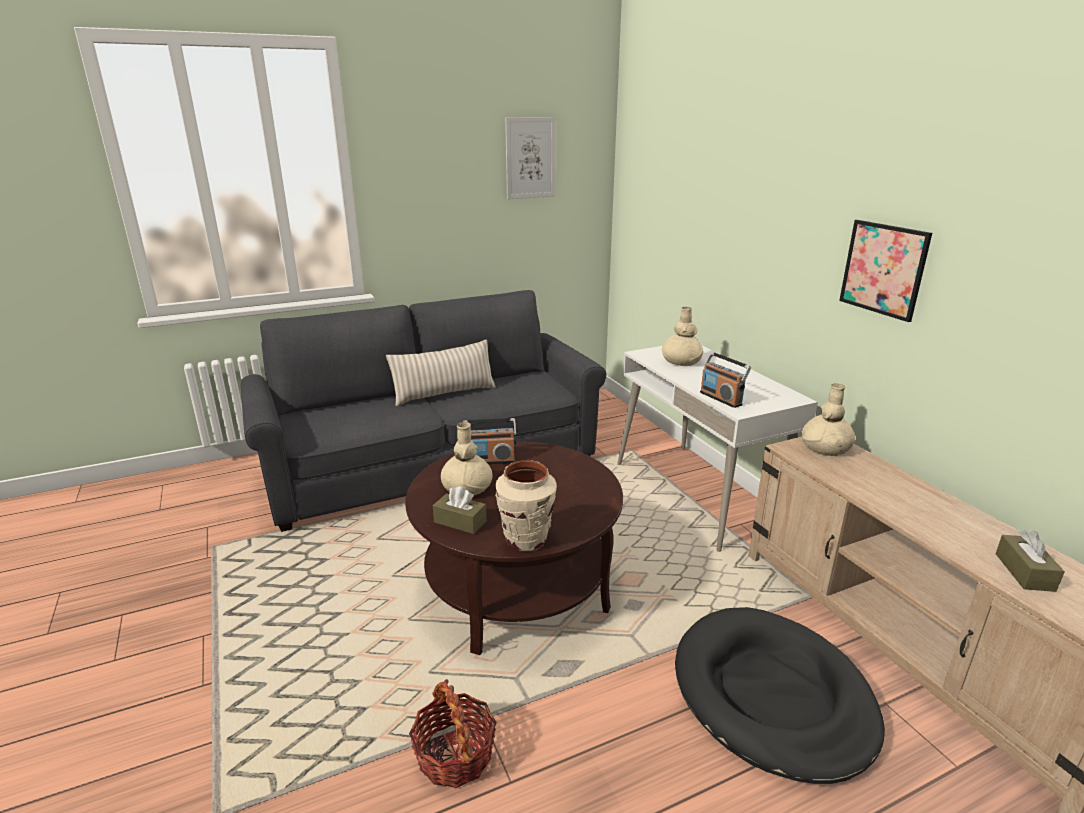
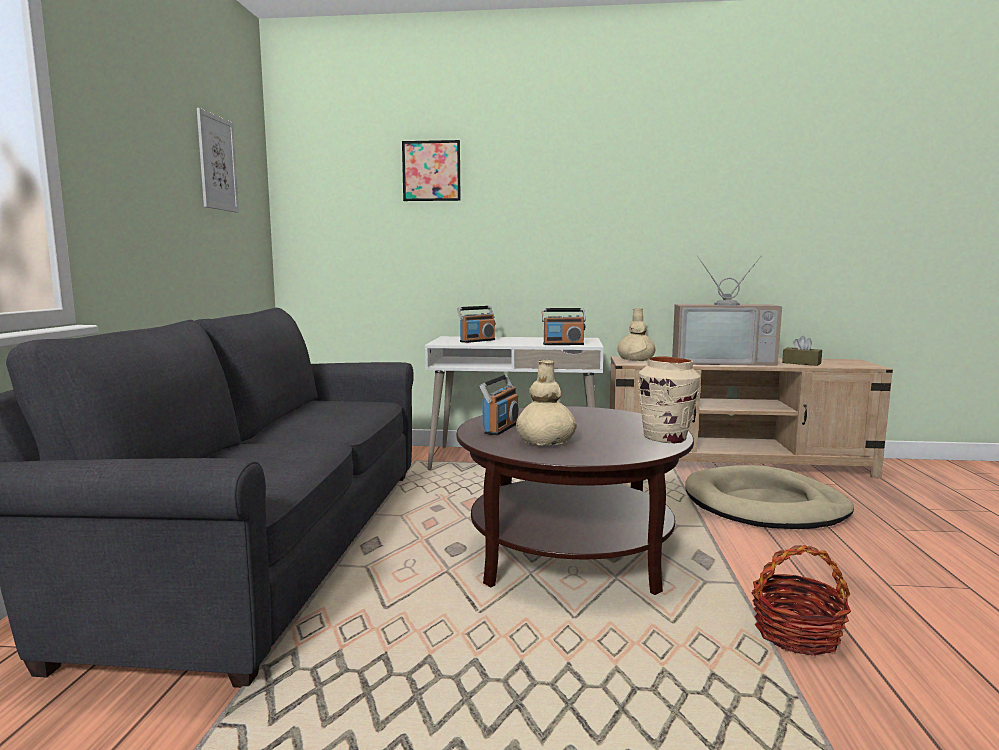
camera: 60 degrees left, 15 degrees down
(444, 394) = (277, 431): beige pillow -> none
(460, 522) = (610, 451): brown tissue box -> none
(681, 361) = (477, 341): beige vase -> radio
(772, 696) = (765, 505): black dog bed -> beige dog bed
(883, 269) = (629, 227): picture -> picture (431, 171)
(913, 505) = (722, 361): none -> television

